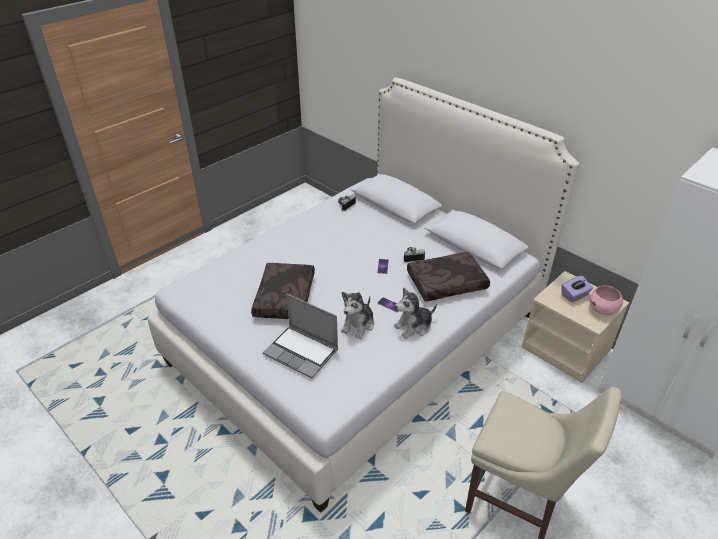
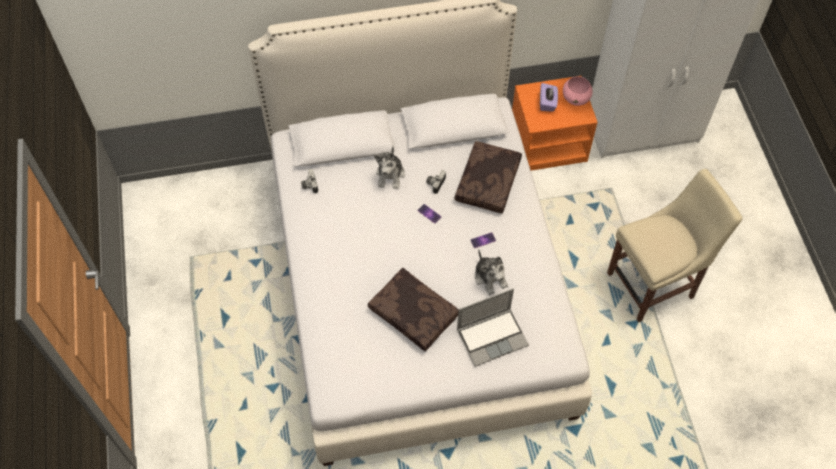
camera: 55 degrees left, 20 degrees up
(414, 326) = (521, 240): plush toy -> plush toy (390, 175)
(566, 349) = (548, 143): beige nightstand -> orange nightstand

